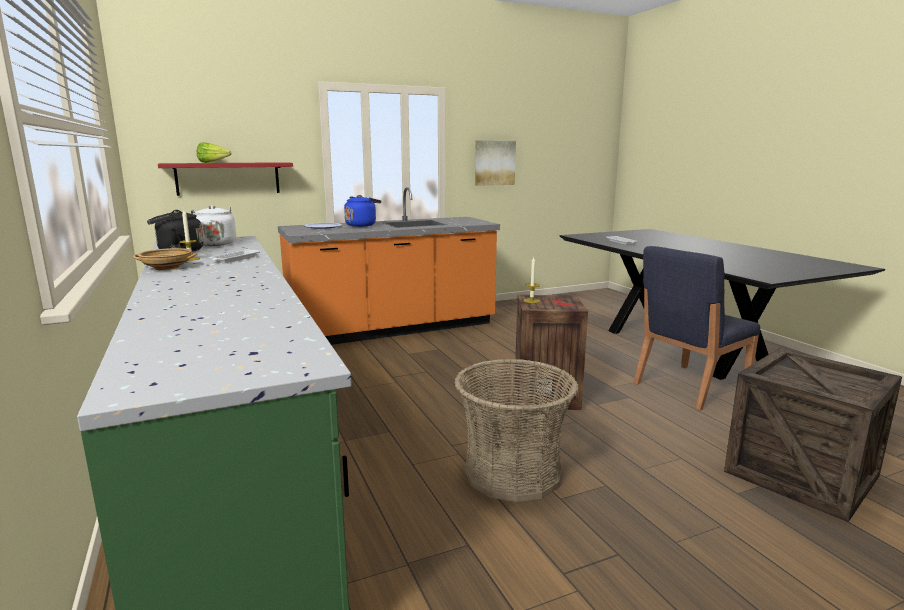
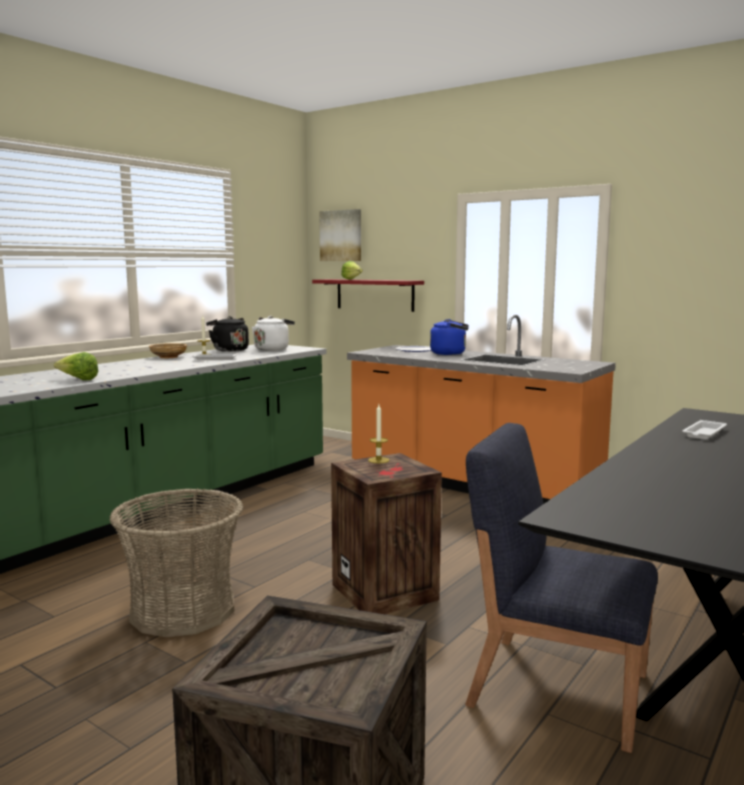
camera: 60 degrees right, 5 degrees down
(262, 301) = (78, 379): none -> lettuce
(494, 163) = (687, 288): picture -> picture (341, 235)

